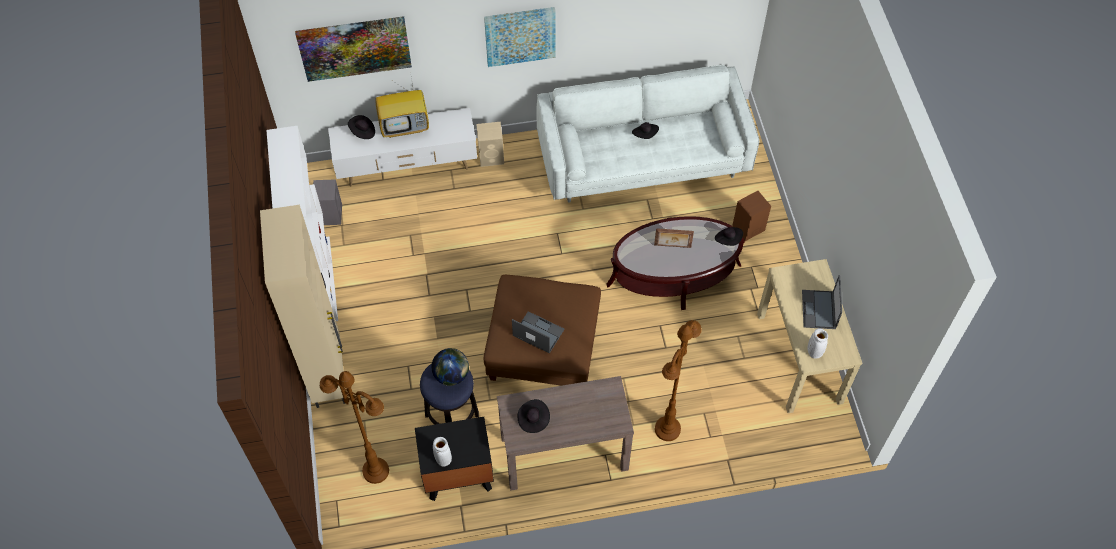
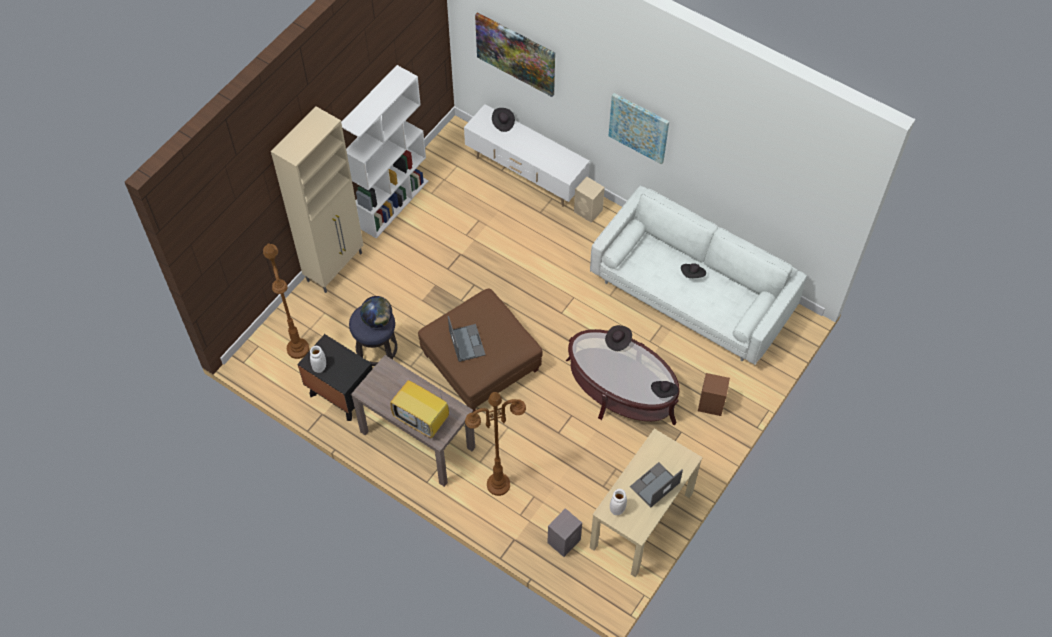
camera: 45 degrees right, 0 degrees up
(330, 214) = (445, 167): grey speaker -> grey speaker (564, 540)
(405, 126) = (534, 140): television -> television (422, 419)
(533, 419) = (389, 388): black hat -> black hat (618, 341)
(672, 246) = (620, 363): picture frame -> none

